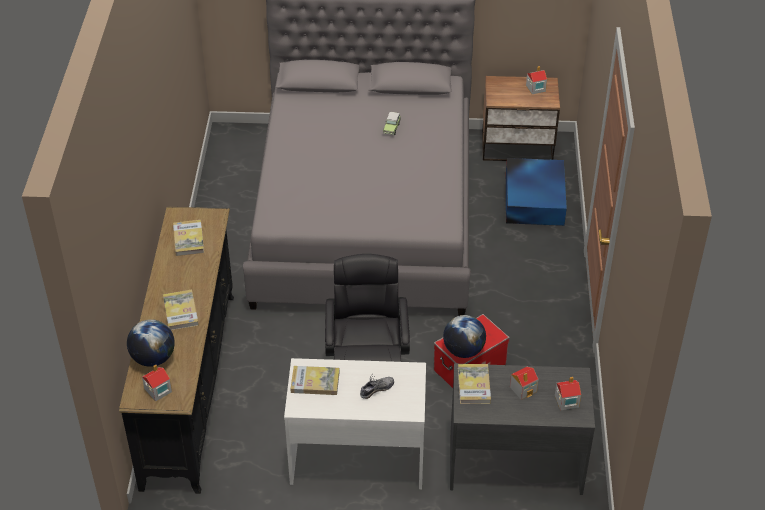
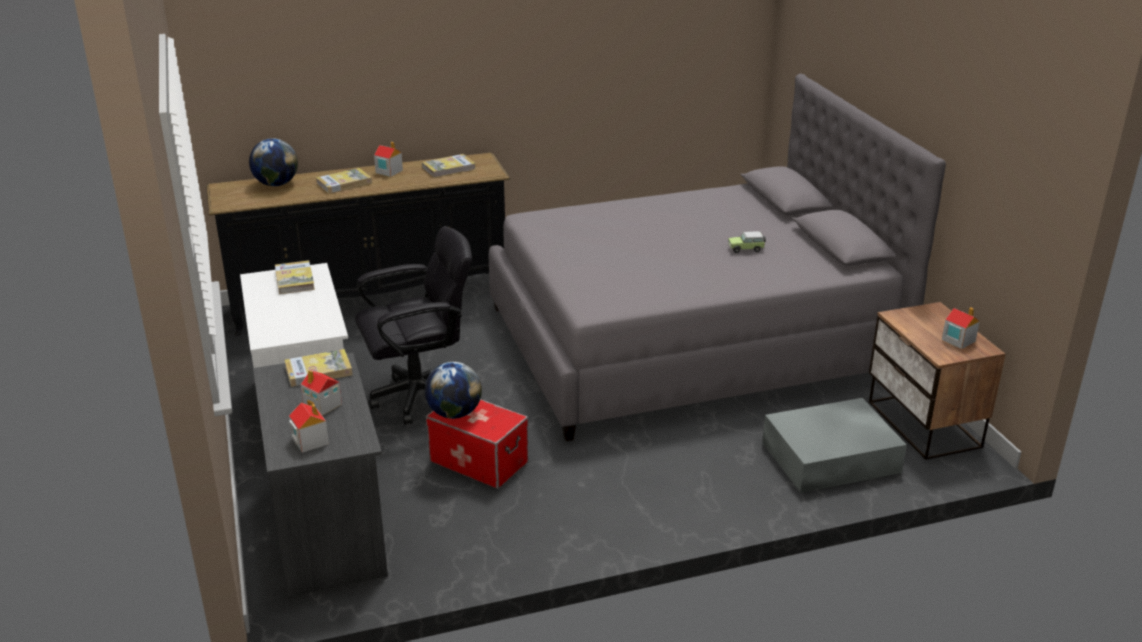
camera: 70 degrees right, 15 degrees down
(158, 390) = (234, 193): toy house -> toy house (388, 171)
(376, 389) = (293, 313): shoe -> none
(534, 198) = (832, 457): blue storage box -> grey storage box

